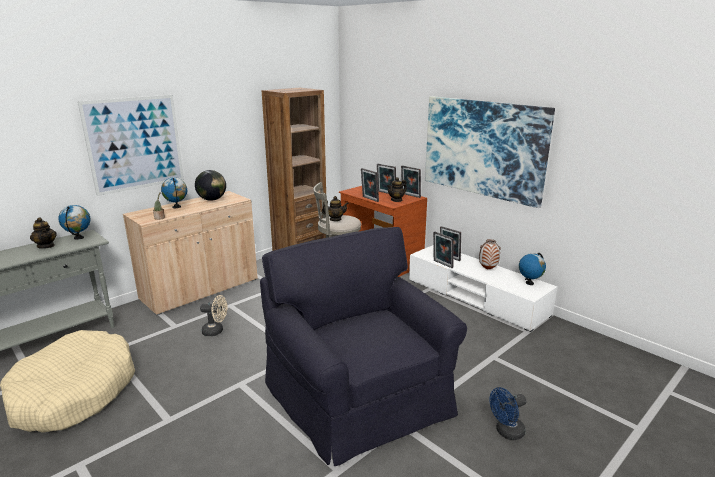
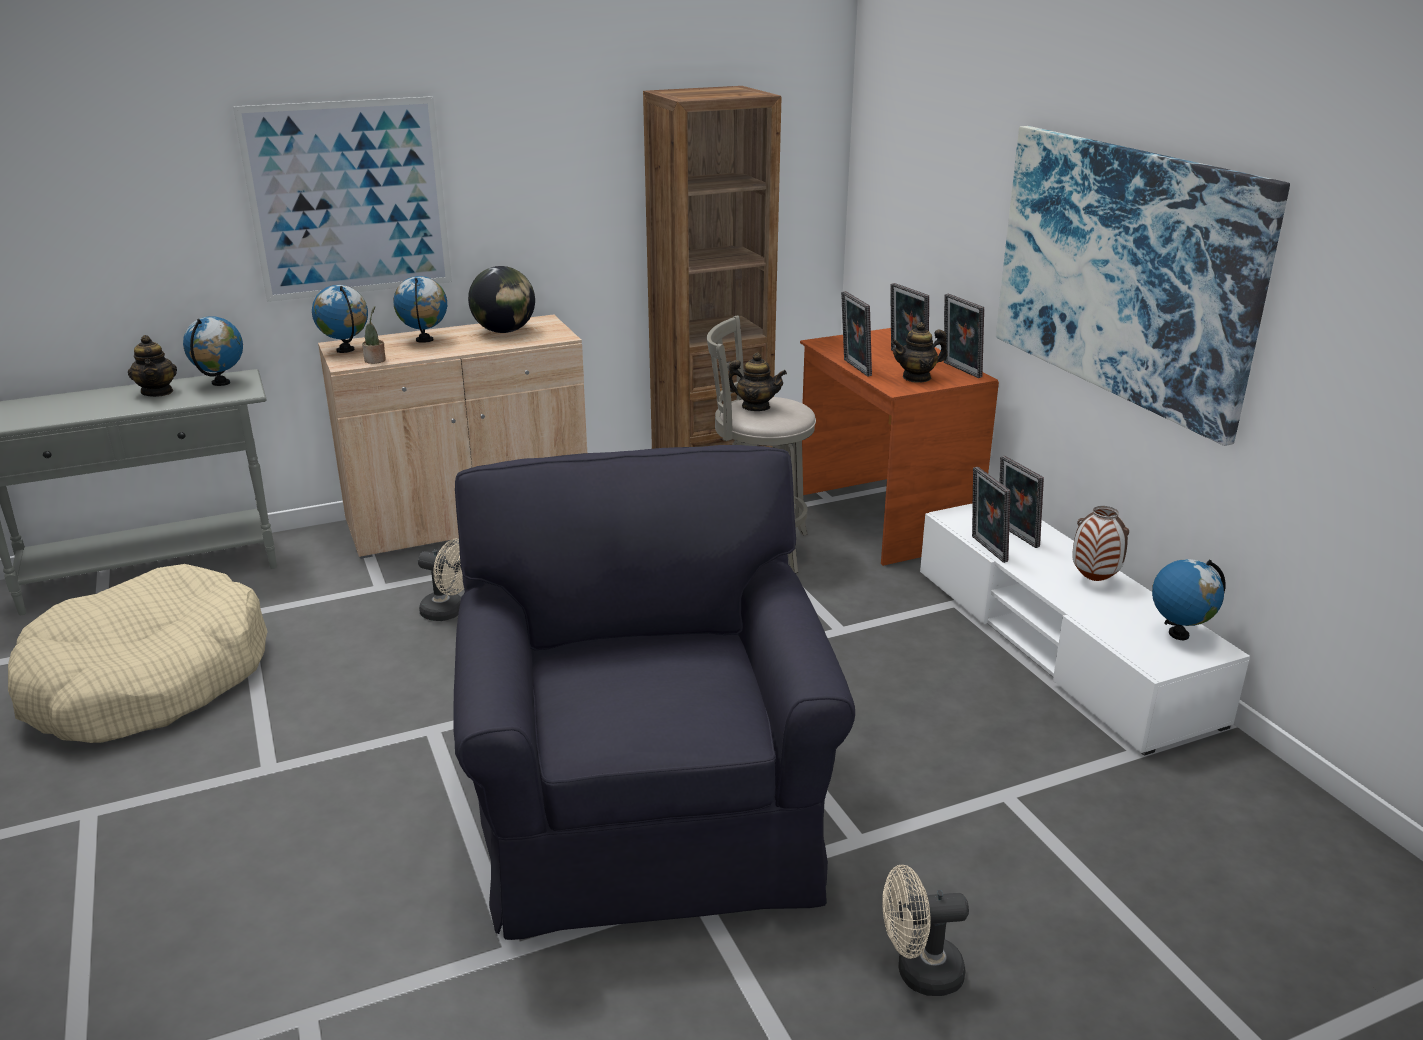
camera: 20 degrees right, 5 degrees up
(140, 215) = (345, 350): none -> globe
(506, 432) = (919, 973): blue fan -> beige fan

